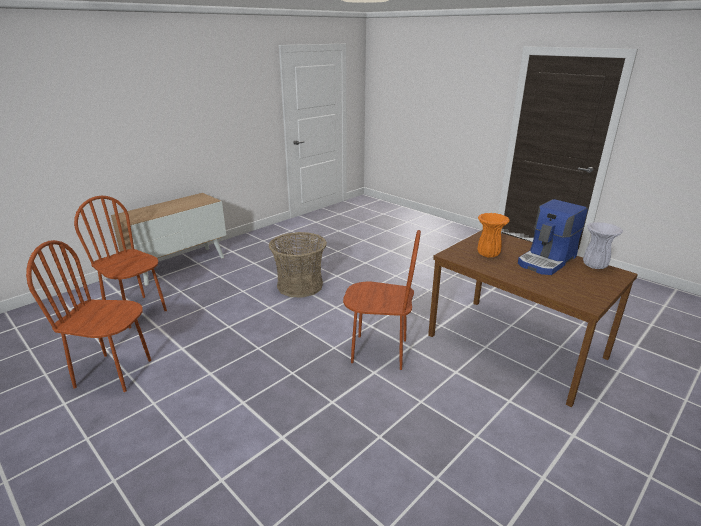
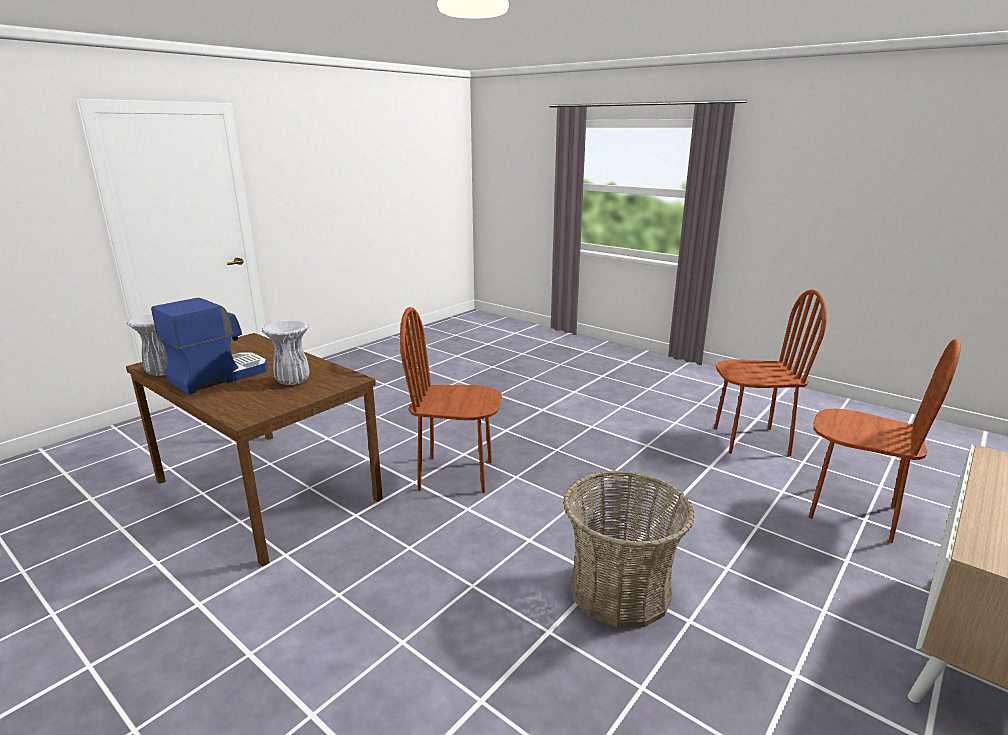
camera: 175 degrees right, 5 degrees down
(488, 254) = (292, 381): orange vase -> white vase

